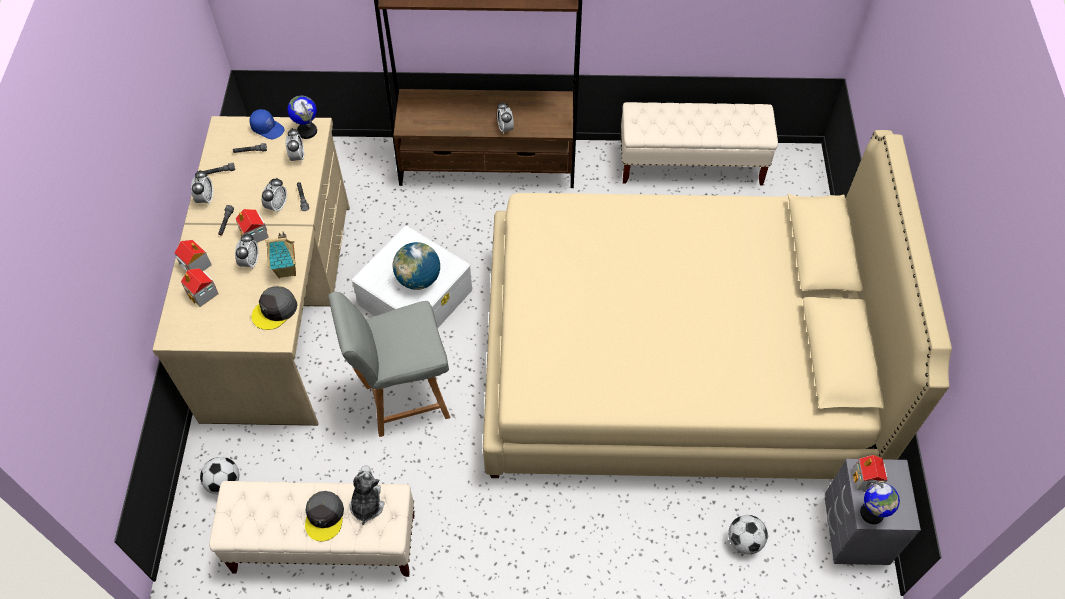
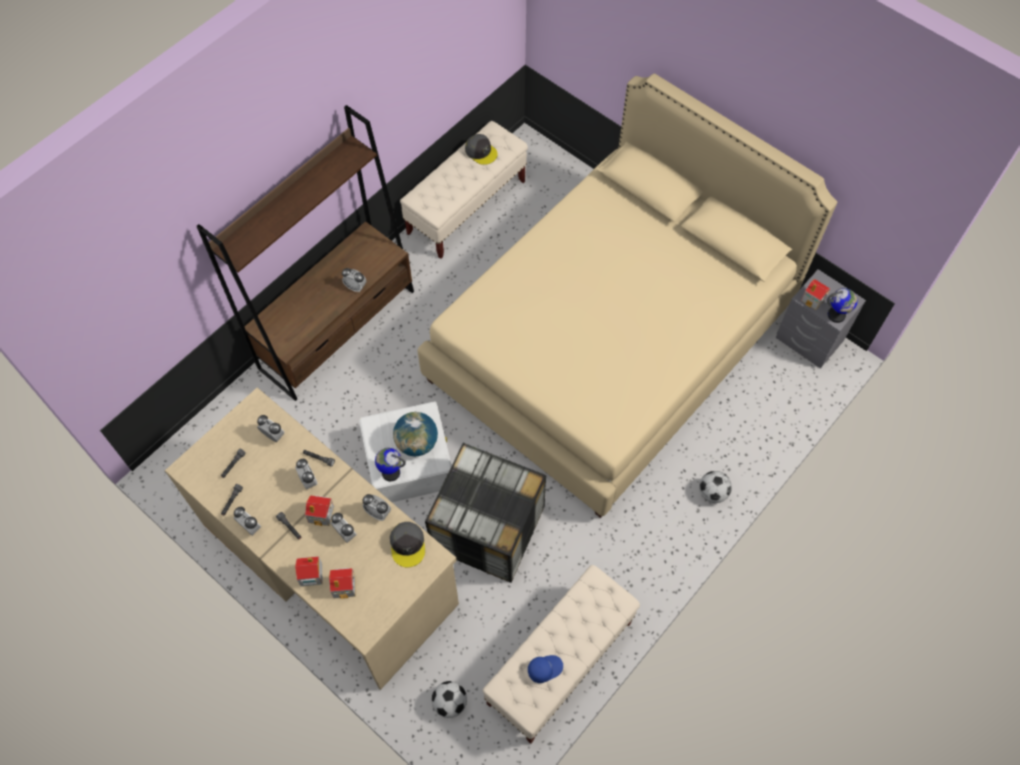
camera: 50 degrees left, 5 degrees up
(268, 128) = (222, 437): blue cap -> blue cap (545, 668)
(287, 270) = (378, 513): toy house -> alarm clock
(307, 131) = (253, 412): globe -> globe (390, 472)
(325, 517) = (573, 636): grey cap -> grey cap (481, 151)
(366, 504) = (586, 601): plush toy -> none
(403, 397) = (487, 529): grey chair -> storage box
(744, 541) = (767, 403): football -> football (712, 493)

